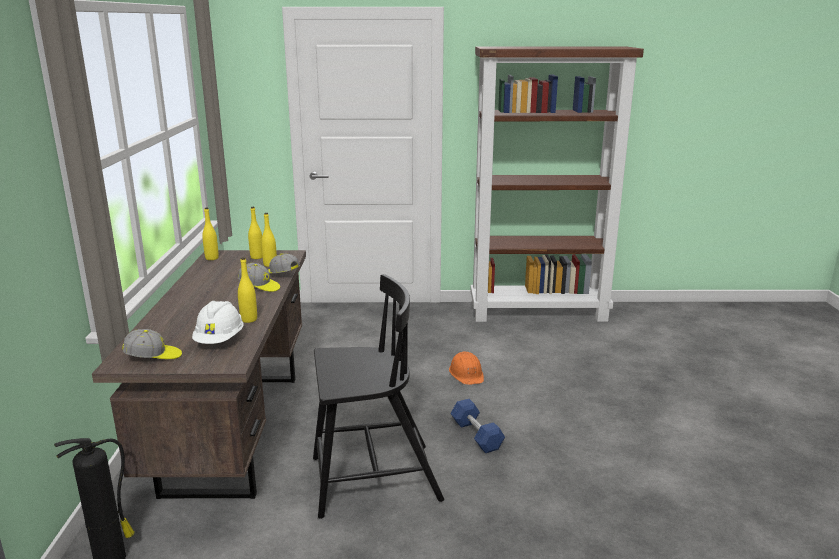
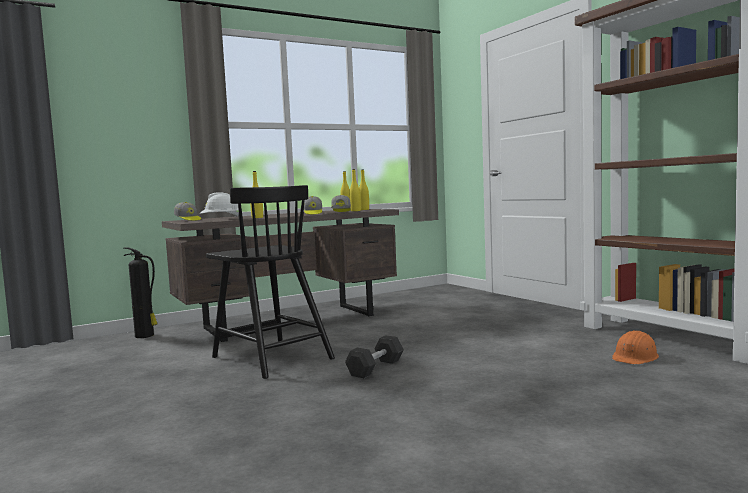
camera: 60 degrees right, 15 degrees down
(466, 374) = (475, 345): orange hard hat -> orange hard hat (635, 357)
(476, 435) = (375, 368): blue dumbbell -> grey dumbbell

